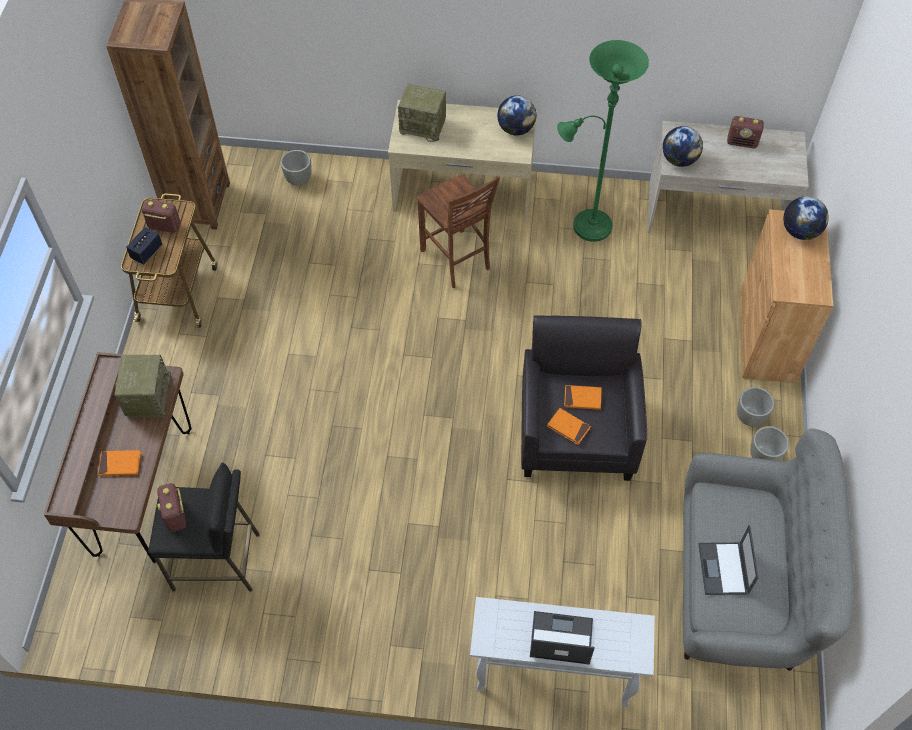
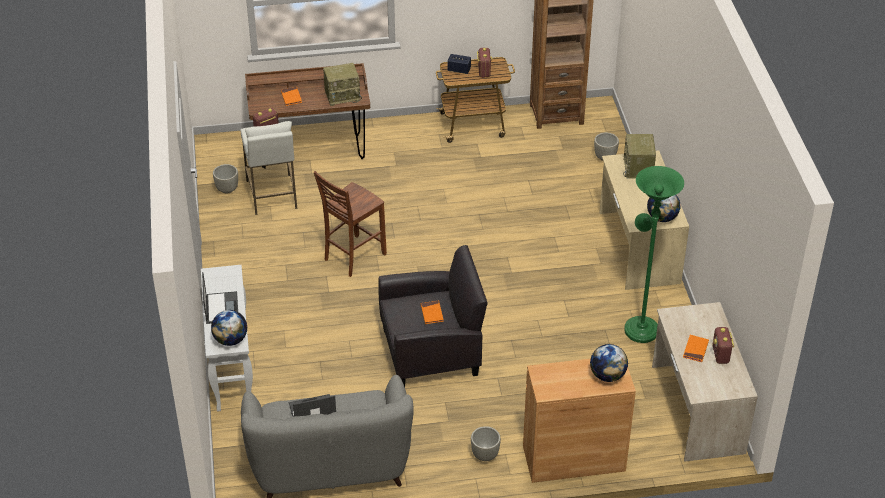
camera: 75 degrees right, 15 degrees down
(217, 561) = (272, 194): black stool -> white stool
(456, 260) = (566, 257): brown chair -> brown chair (353, 257)
(568, 427) = (404, 310): orange book -> orange book (695, 349)
(679, 160) = (678, 317): globe -> globe (230, 340)
(763, 456) = (449, 467): grey planter -> grey planter (227, 189)

